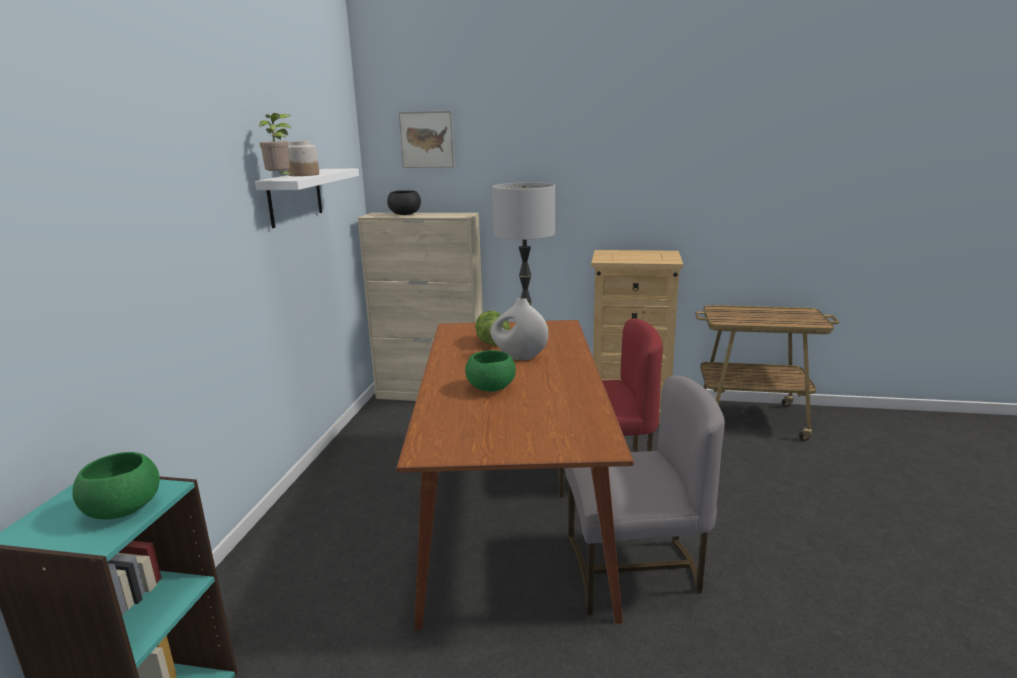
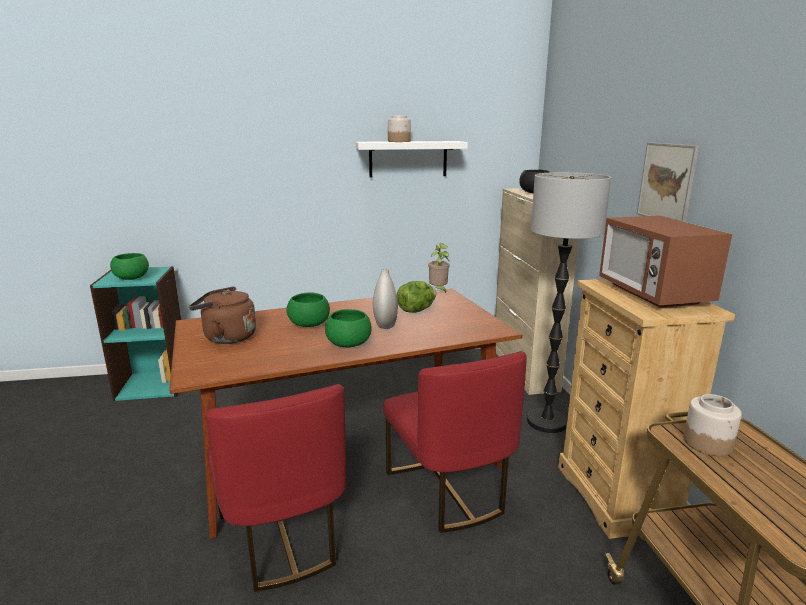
camera: 70 degrees right, 0 degrees up
(281, 179) = (362, 142): potted plant -> potted plant (438, 291)
(427, 139) = (570, 121): picture -> picture (666, 183)
(497, 431) = (226, 337): none -> brown kettle
(561, 375) = (349, 344): none -> green bowl
(634, 255) = (652, 294): none -> microwave
(634, 570) = (283, 537): grey chair -> red chair
(731, 317) = (707, 443): none -> jar

